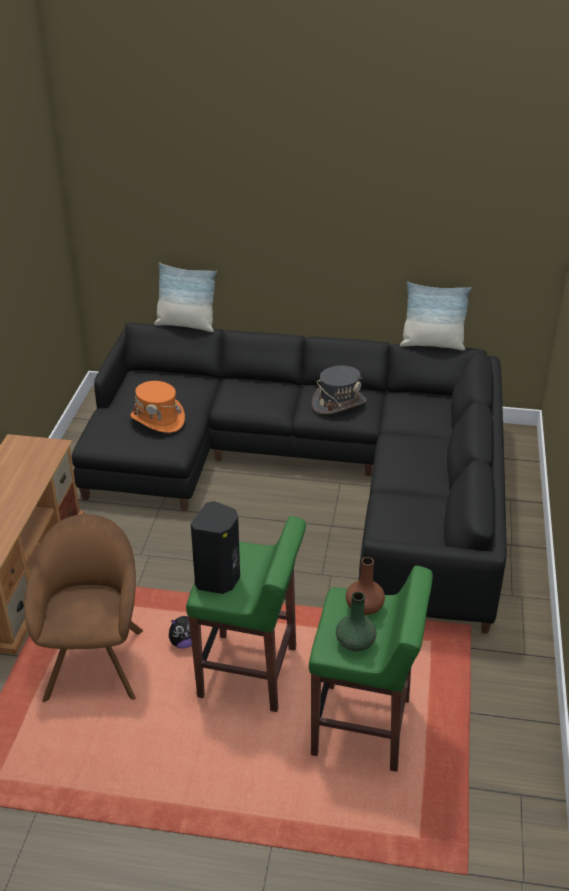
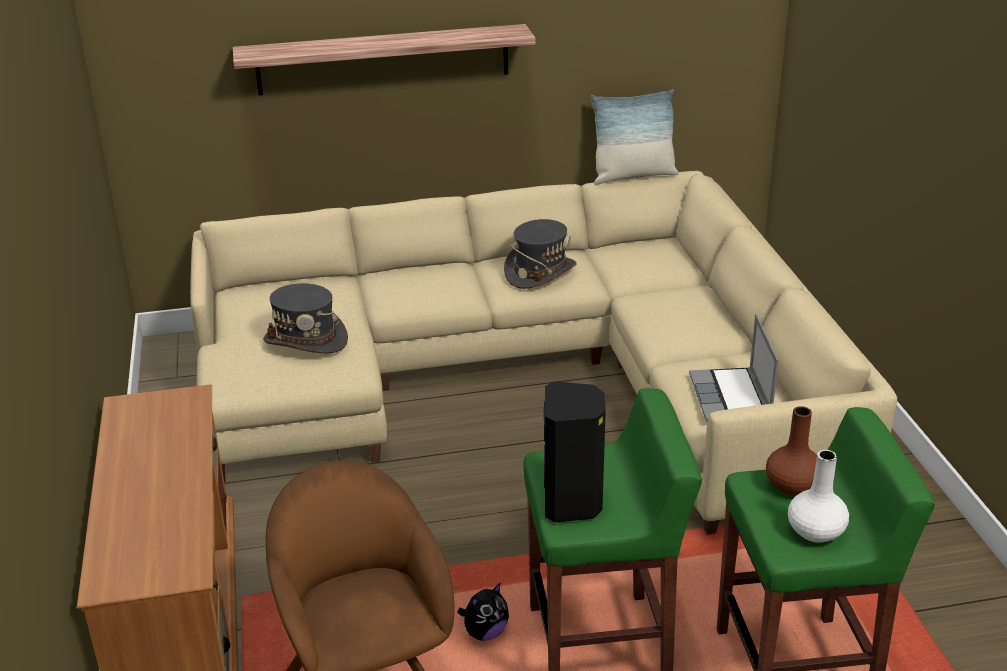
camera: 20 degrees left, 5 degrees down
(158, 419) = (306, 340): orange hat -> grey hat
(186, 325) = (291, 210): pillow -> none
(260, 233) = (383, 59): none -> shelf
(315, 474) = (527, 377): black sofa -> beige sofa
(355, 642) = (815, 531): green vase -> white vase
(405, 529) = (731, 398): none -> laptop

